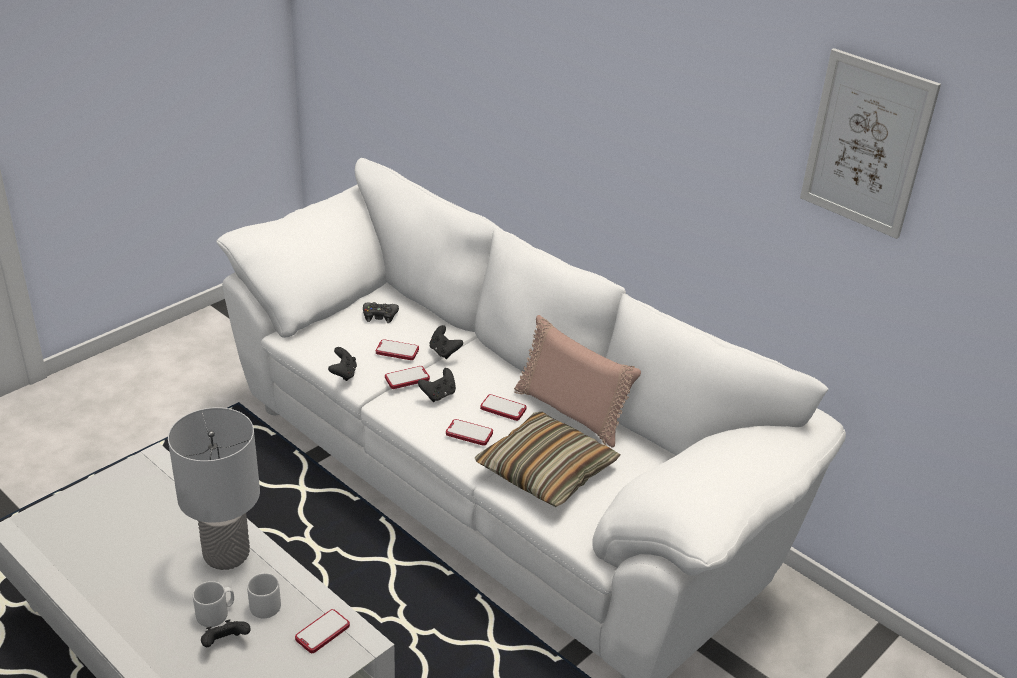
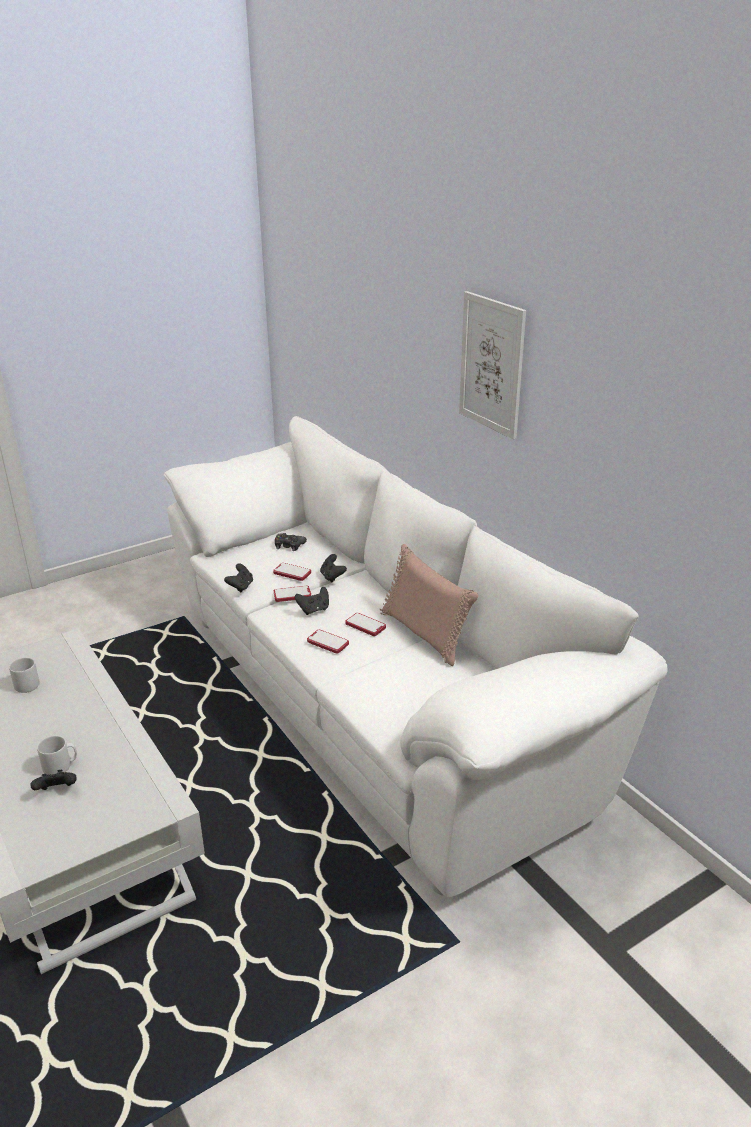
camera: 15 degrees right, 5 degrees down
(227, 558) = (90, 723): grey table lamp -> none
(265, 604) = (104, 763): grey mug -> grey mug (28, 683)
(322, 632) = (141, 793): phone -> none
(546, 471) = (384, 680): pillow -> none
(867, 144) = (680, 371): picture -> picture (491, 364)

